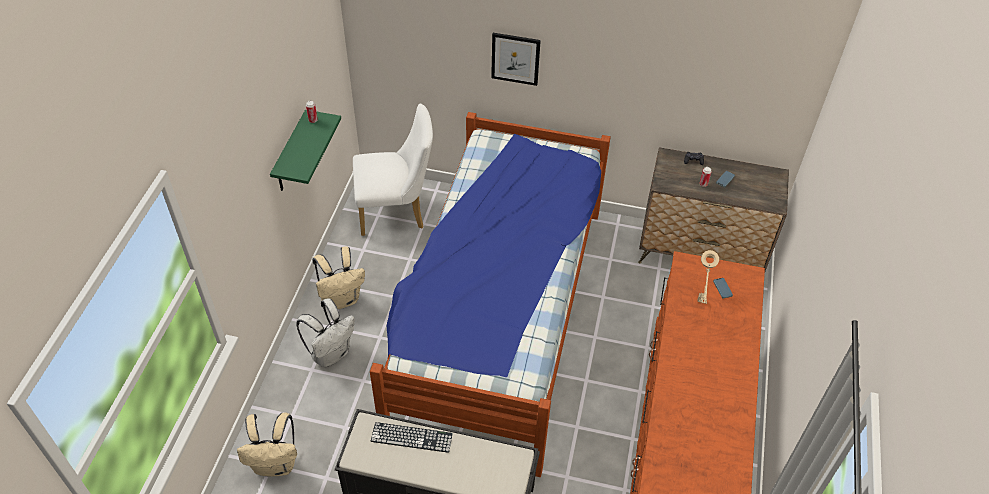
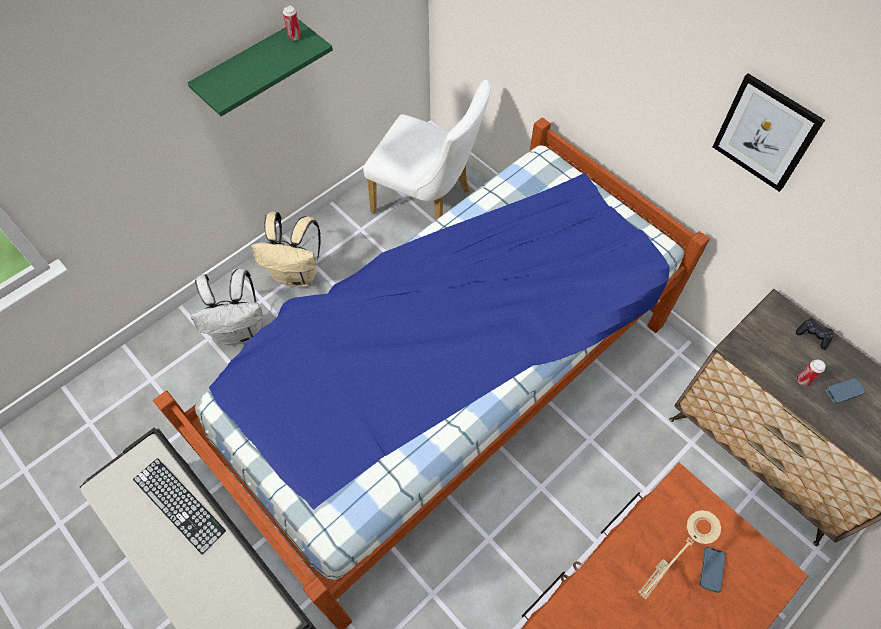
camera: 35 degrees right, 10 degrees up
(276, 464) = (95, 425): beige backpack -> none
(515, 58) = (617, 64): picture -> picture (765, 133)

